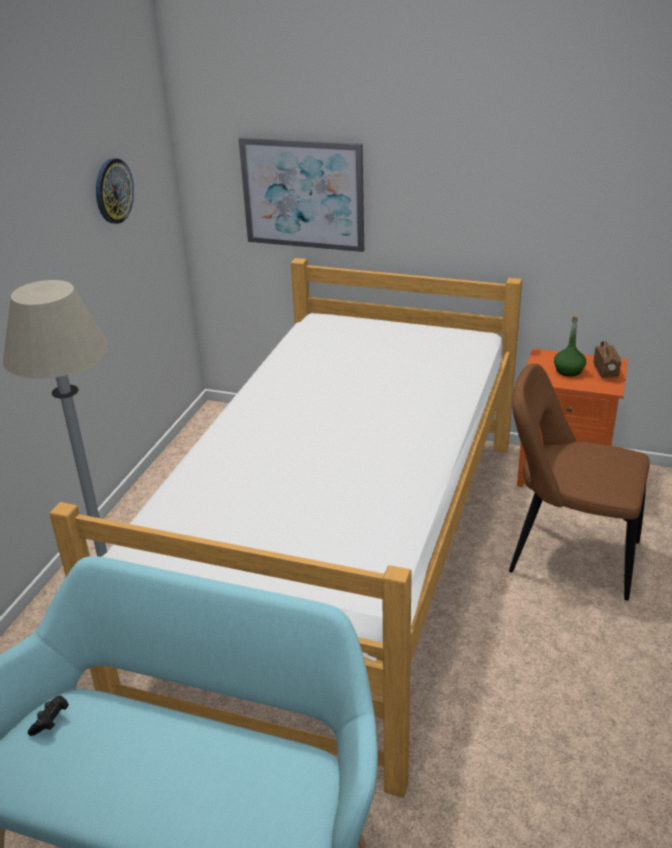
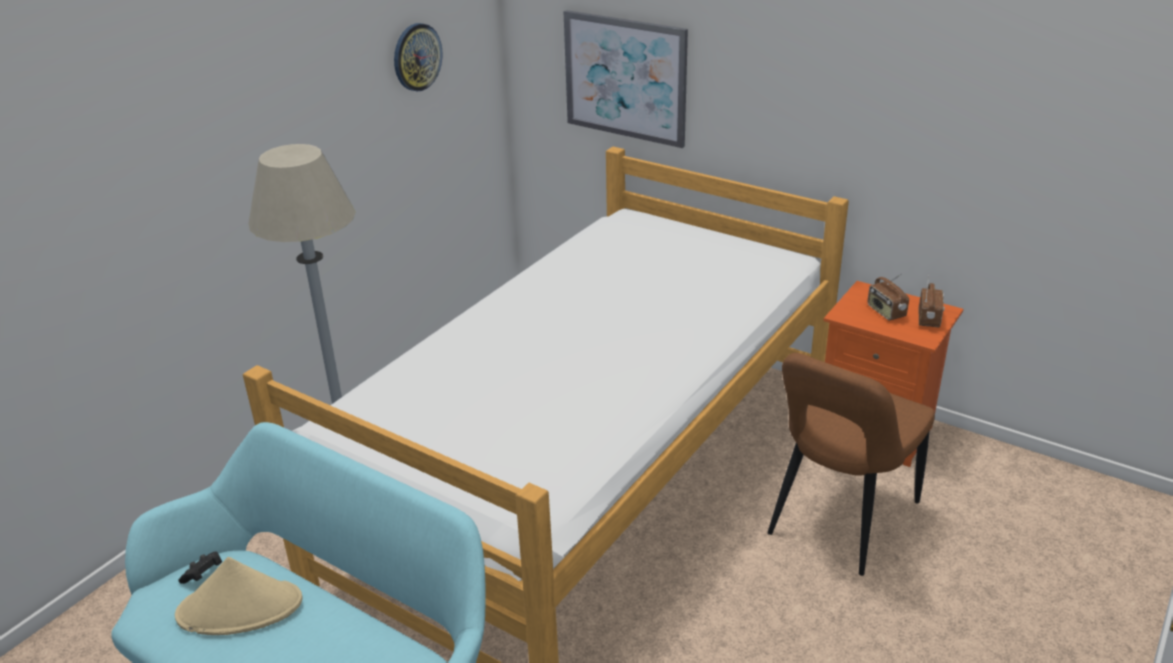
camera: 15 degrees right, 0 degrees up
(105, 746) = (240, 608): none -> beige hat
(567, 556) = (839, 522): brown chair -> brown chair turned 90 degrees counterclockwise
(569, 371) = (885, 312): green bottle -> radio

